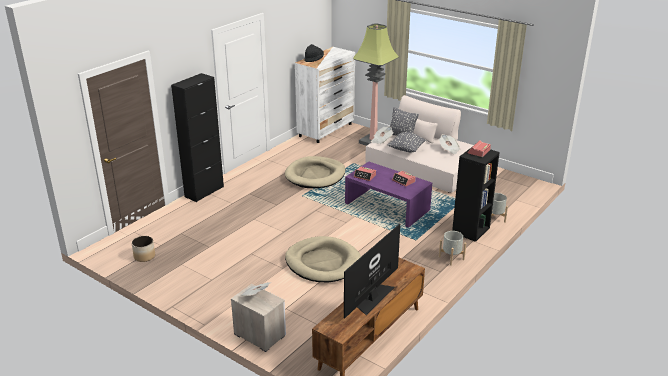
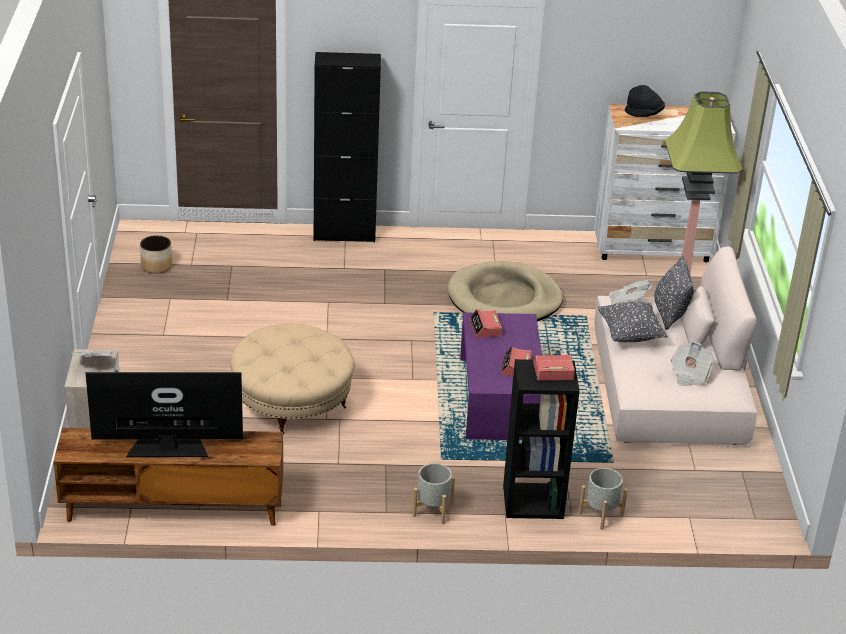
camera: 50 degrees right, 5 degrees up
(323, 262) = (292, 401): beige dog bed -> beige ottoman

